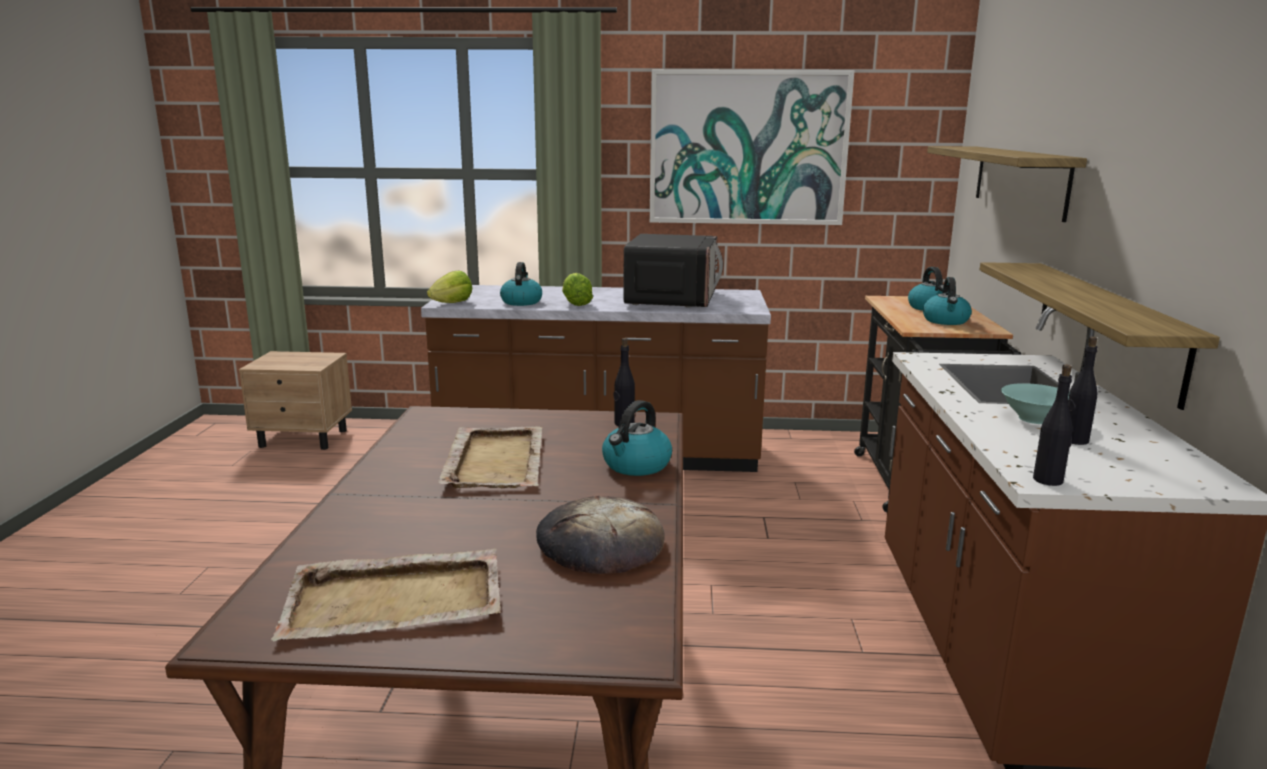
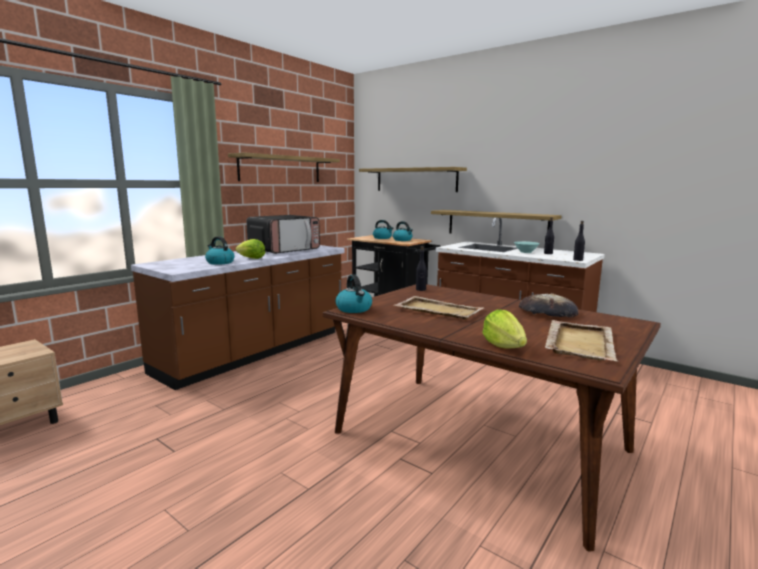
camera: 55 degrees left, 5 degrees down
(452, 303) = (182, 269): lettuce -> lettuce (504, 346)
(636, 465) = (473, 296): kettle -> kettle (354, 309)
(671, 299) = (284, 250): microwave -> microwave turned 90 degrees clockwise
(748, 148) = (281, 169): picture -> shelf

